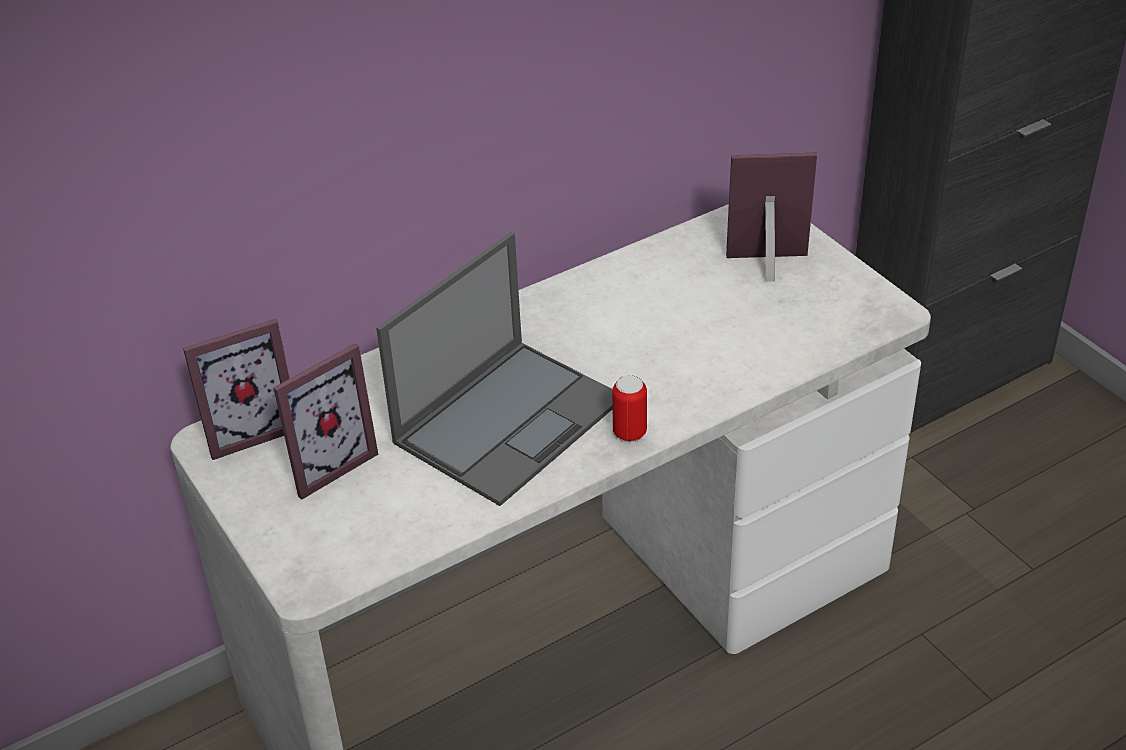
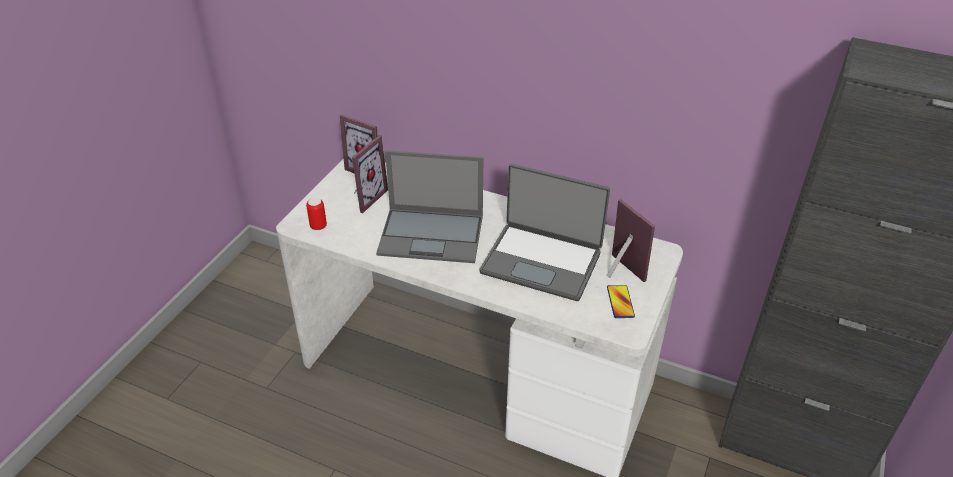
camera: 55 degrees right, 0 degrees up
(324, 463) = (365, 197): picture frame -> picture frame turned 75 degrees counterclockwise
(629, 433) = (454, 274): can -> can (318, 226)
(681, 329) = (542, 261): none -> laptop
(830, 294) = (620, 302): none -> phone

